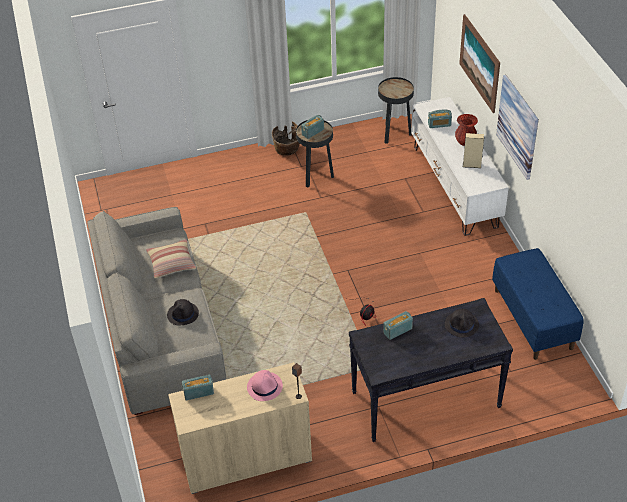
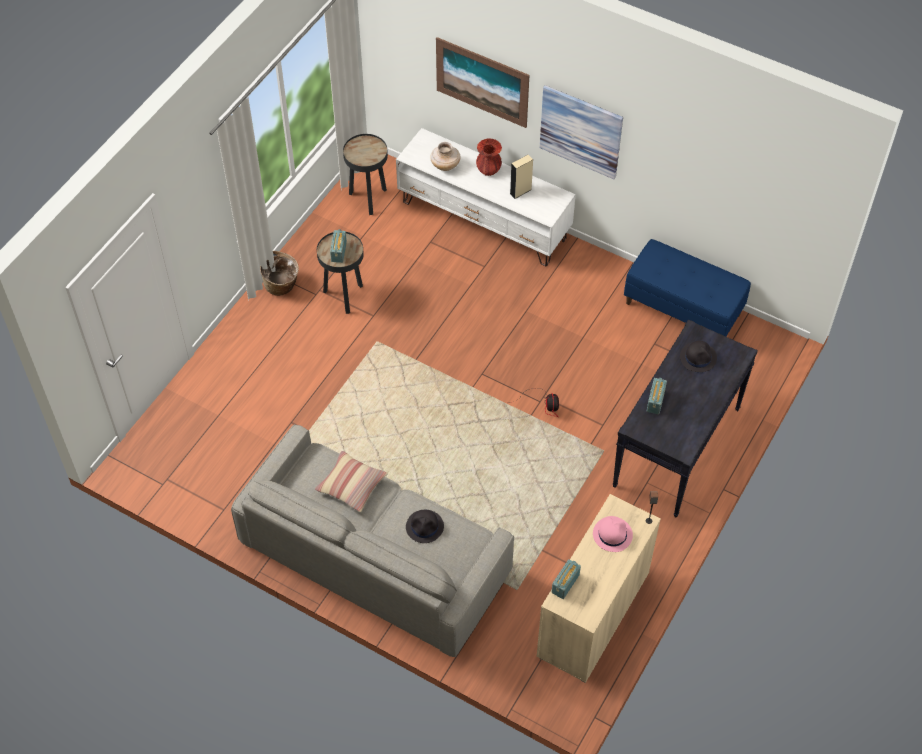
camera: 45 degrees left, 10 degrees up
(439, 124) = (445, 165): radio -> beige vase

